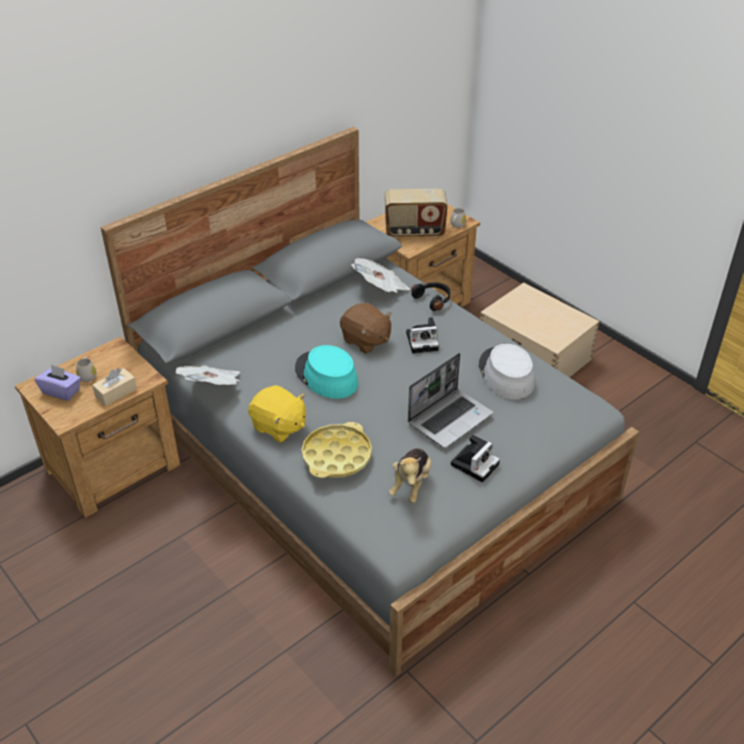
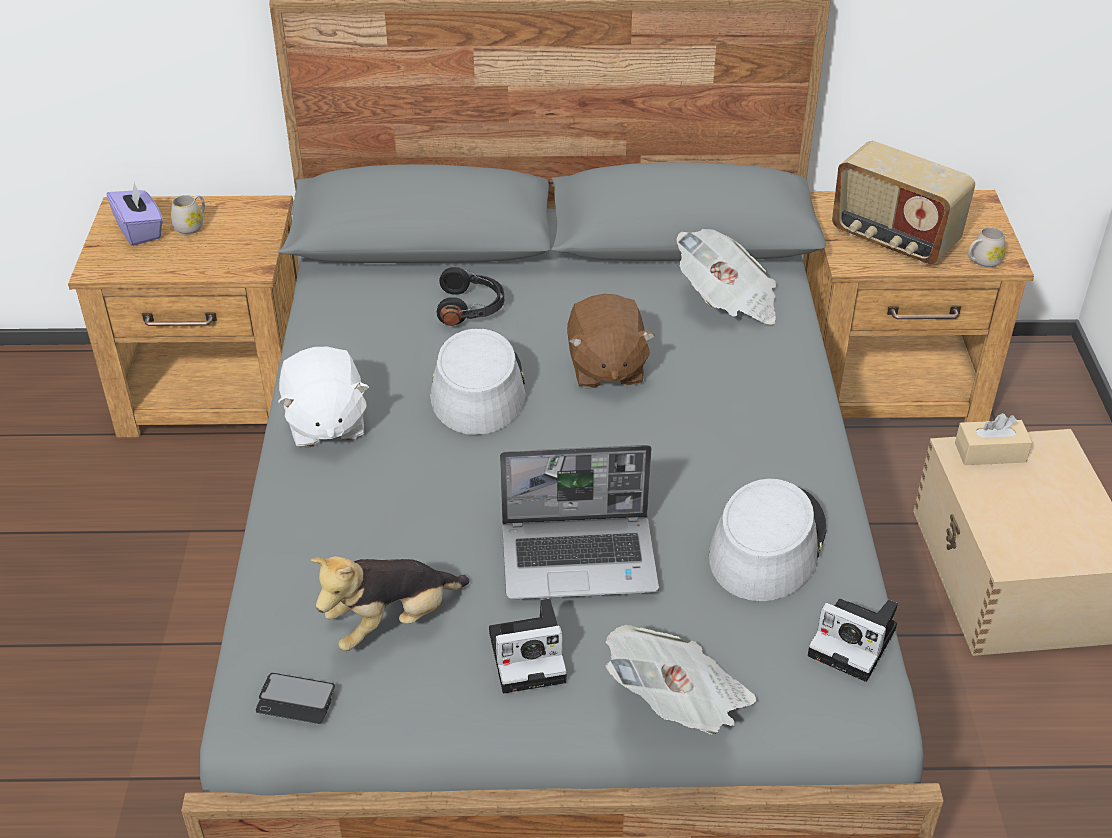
camera: 40 degrees right, 0 degrees up
(116, 392) = (194, 265): beige tissue box -> beige tissue box (990, 452)
(213, 387) = (313, 321): newspaper -> newspaper (679, 704)
(279, 427) = (325, 423): yellow plush toy -> white plush toy
(326, 376) = (477, 387): turquoise hat -> grey hat
(336, 456) = (338, 511): yellow tray -> none
(411, 534) = (295, 700): none -> phone
(423, 341) = (694, 415): camera -> camera (856, 643)
(433, 300) = (793, 360): black headphones -> black headphones (471, 308)

